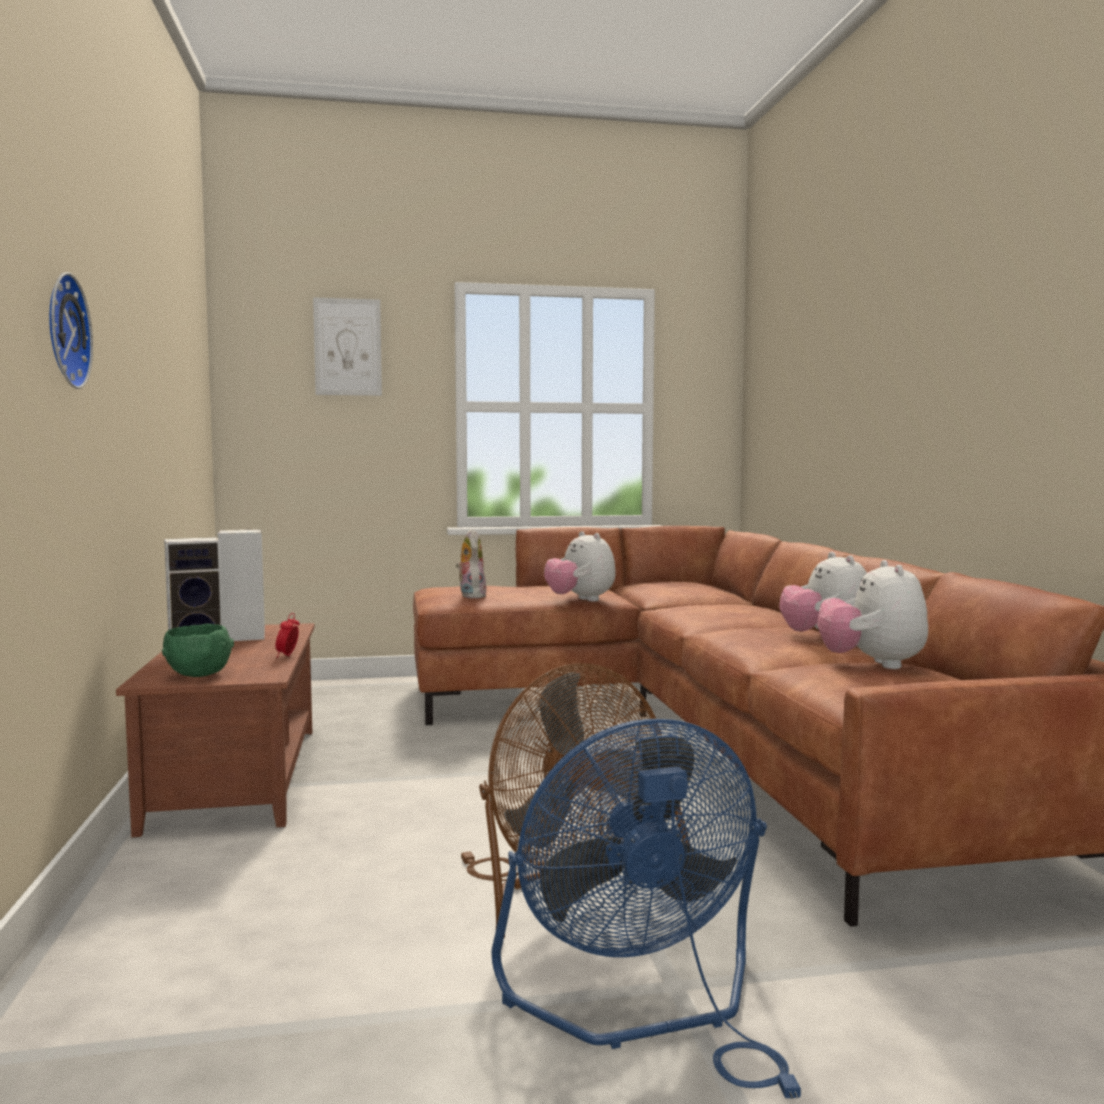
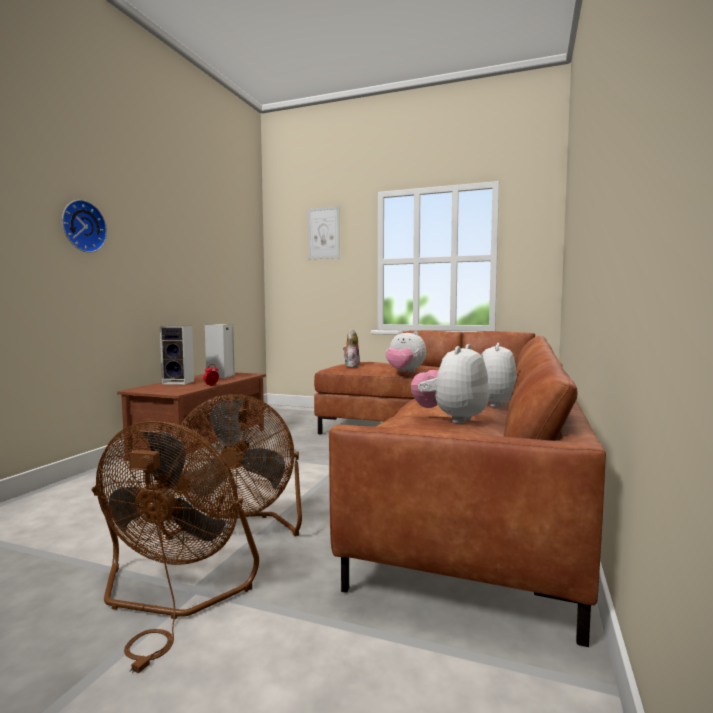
camera: 30 degrees right, 0 degrees up
(198, 675) = (157, 389): green bowl -> none
(580, 600) = (405, 372): plush toy -> plush toy turned 60 degrees counterclockwise
(659, 1009) = (165, 598): blue fan -> brown fan

